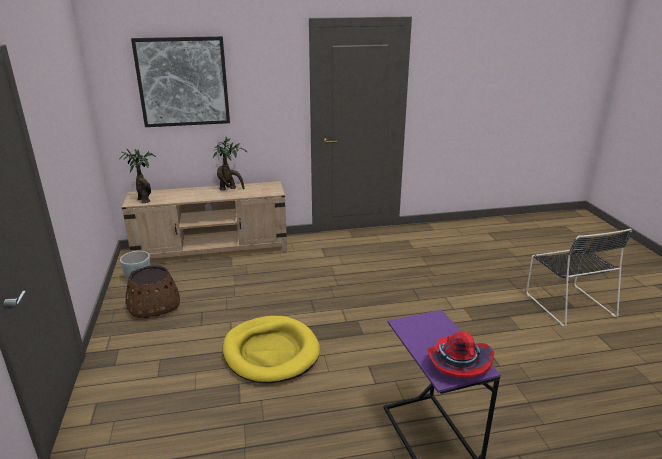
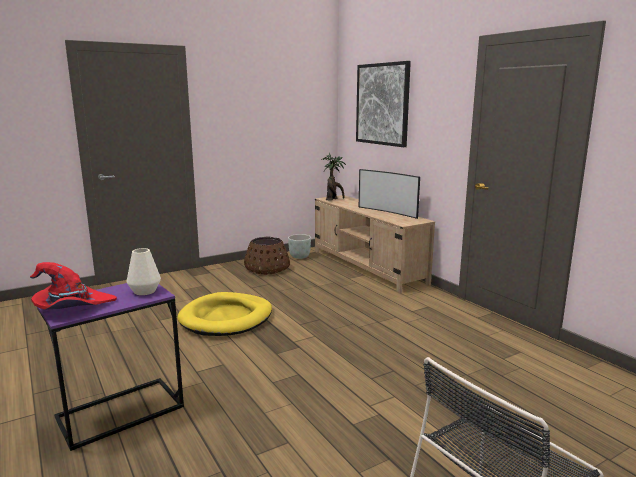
camera: 70 degrees right, 10 degrees down
(230, 189) = (388, 212): potted plant -> television
(426, 324) = (144, 291): none -> white vase

